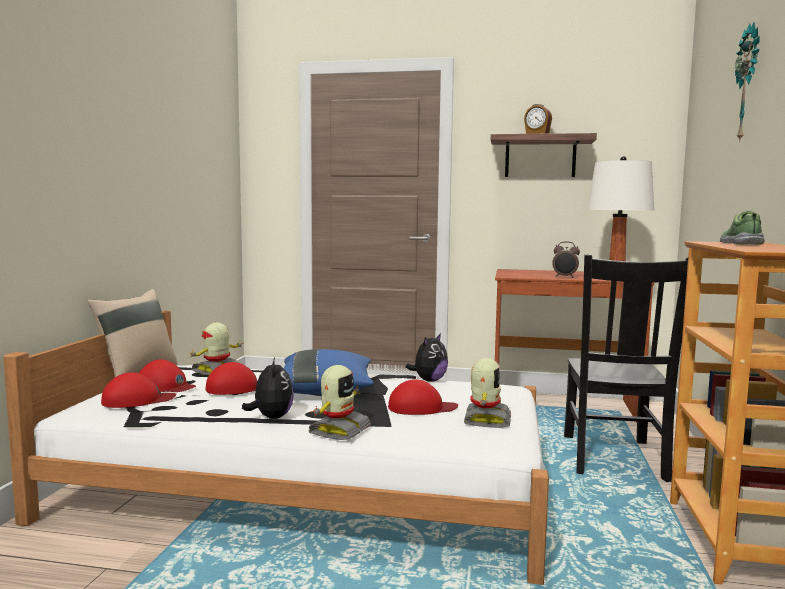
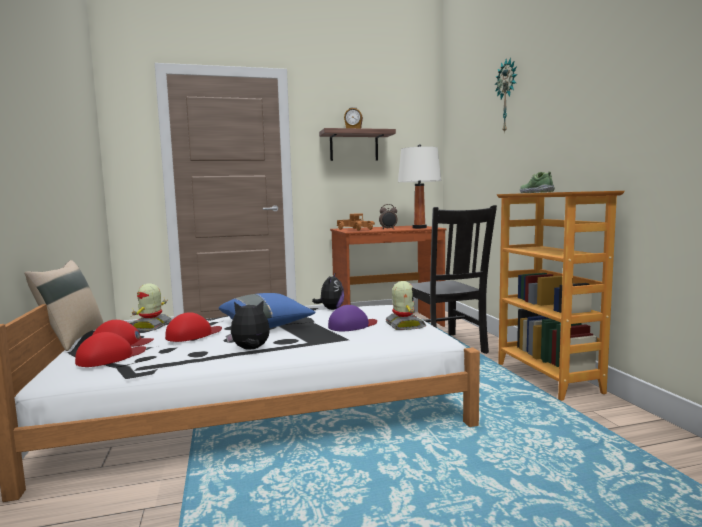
camera: 25 degrees left, 0 degrees up
(271, 417) = (250, 349): plush toy -> plush toy turned 60 degrees counterclockwise
(338, 430) = (316, 348): toy robot -> none
(421, 408) = (352, 325): red cap -> purple cap
(521, 273) = (355, 229): none -> toy truck

